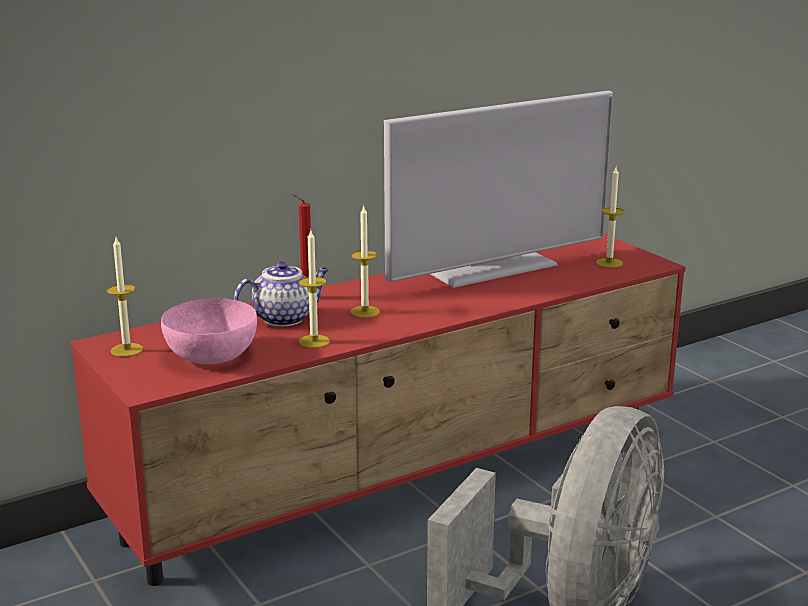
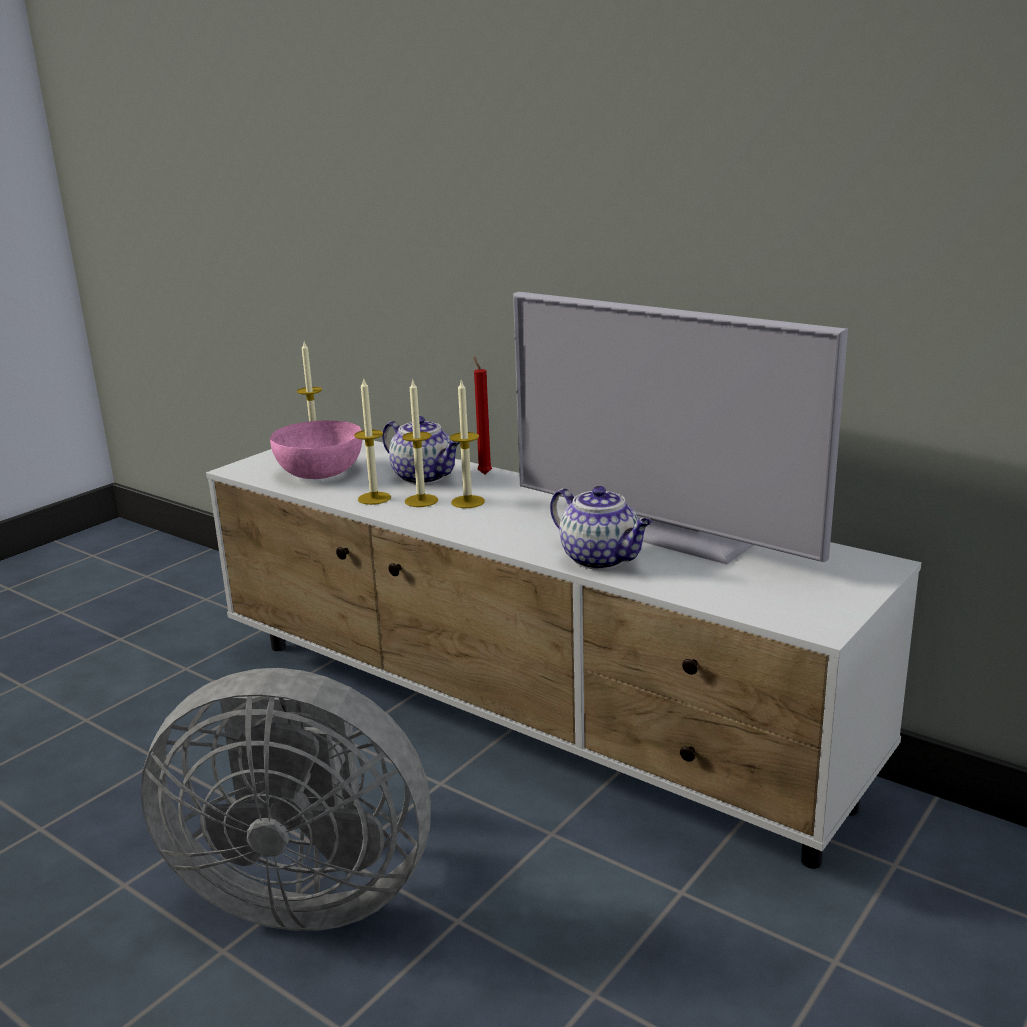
camera: 70 degrees right, 0 degrees up
(406, 478) = (524, 720): red tv stand -> white tv stand
(520, 292) = (601, 559): none -> teapot
(609, 263) = (778, 594): candle -> candle (421, 501)

